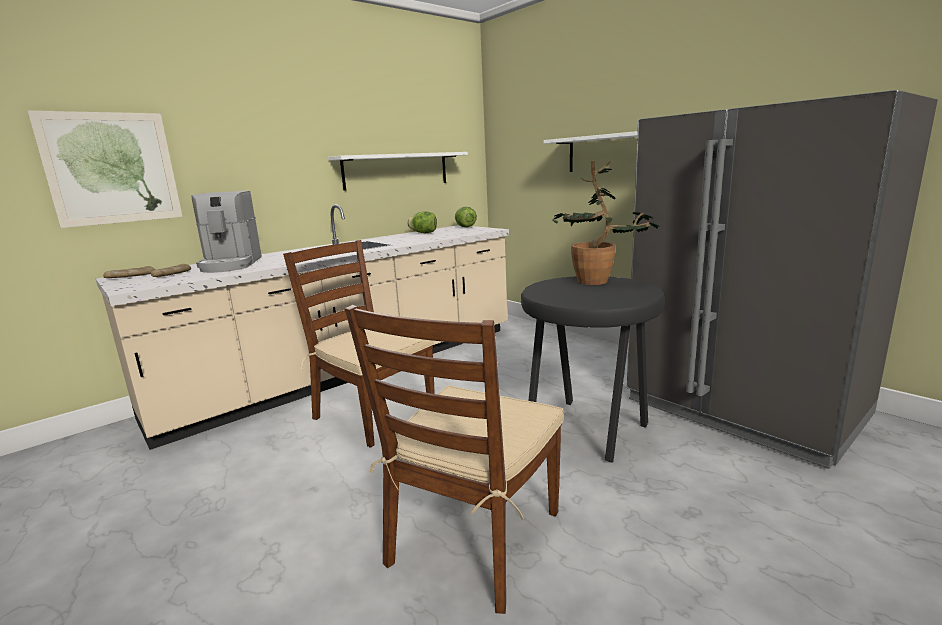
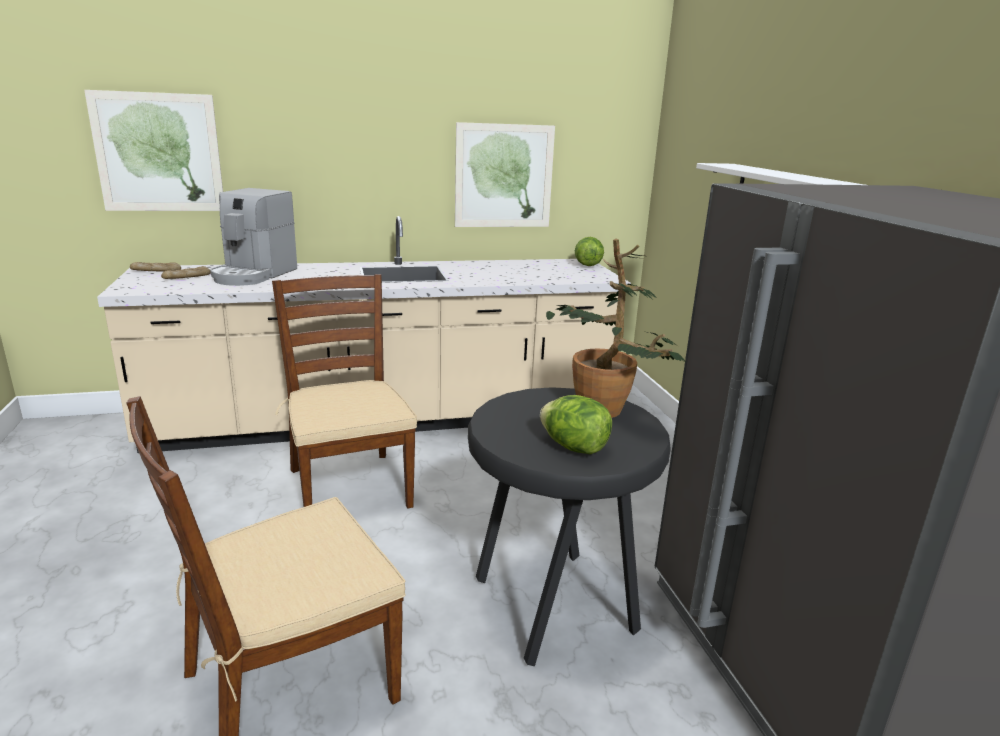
camera: 25 degrees right, 5 degrees up
(396, 170) = (504, 176): white shelf -> picture
(424, 233) = (519, 266): lettuce -> lettuce (574, 447)

